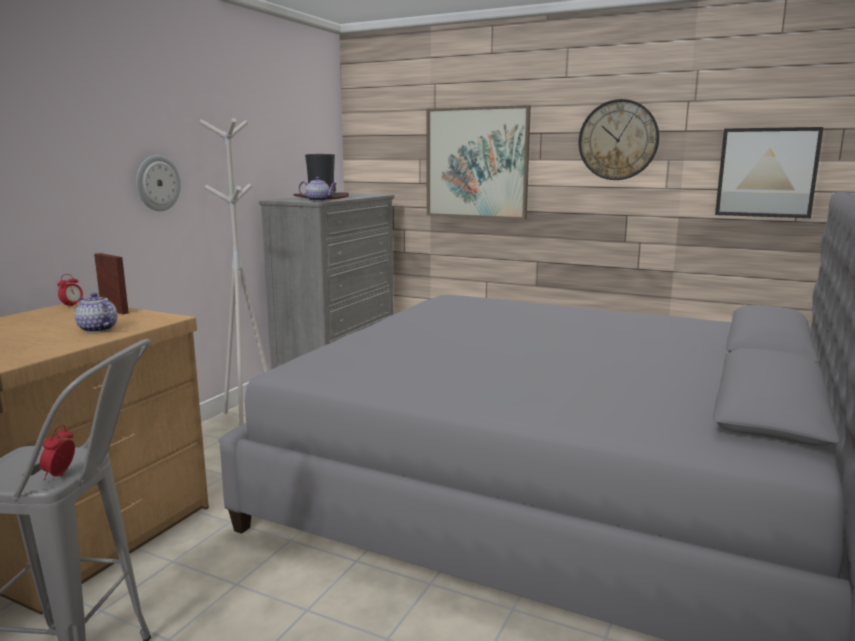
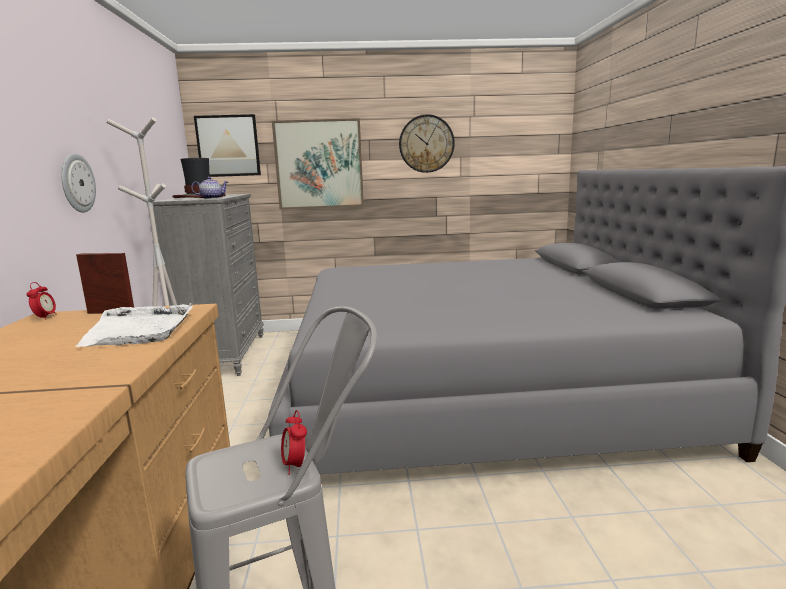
camera: 30 degrees left, 0 degrees up
(96, 329) = (139, 329): teapot -> white tray
(766, 172) = (520, 163): picture -> picture (228, 146)

